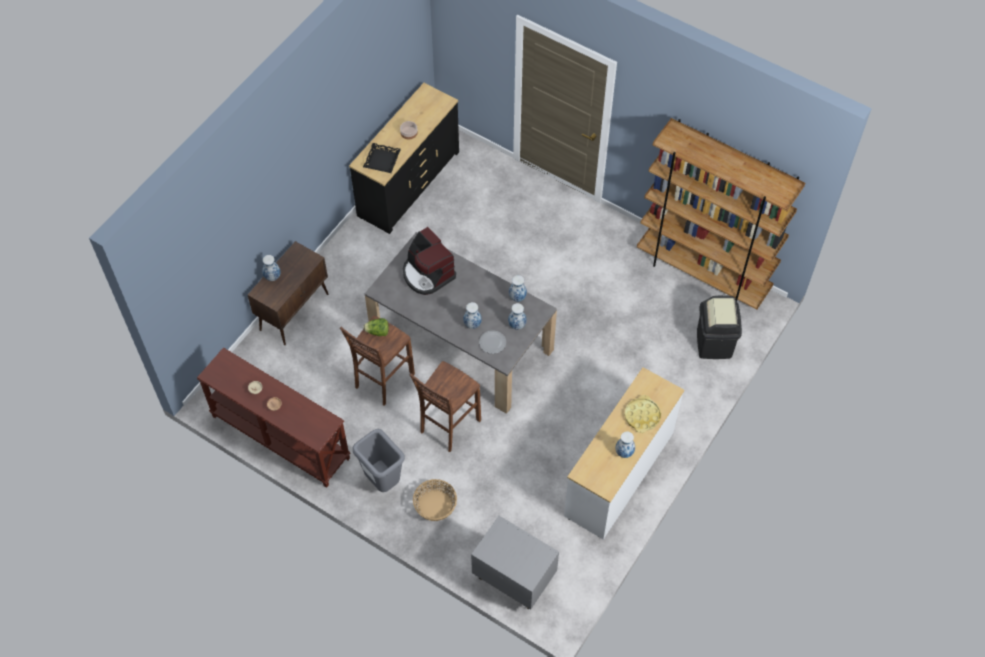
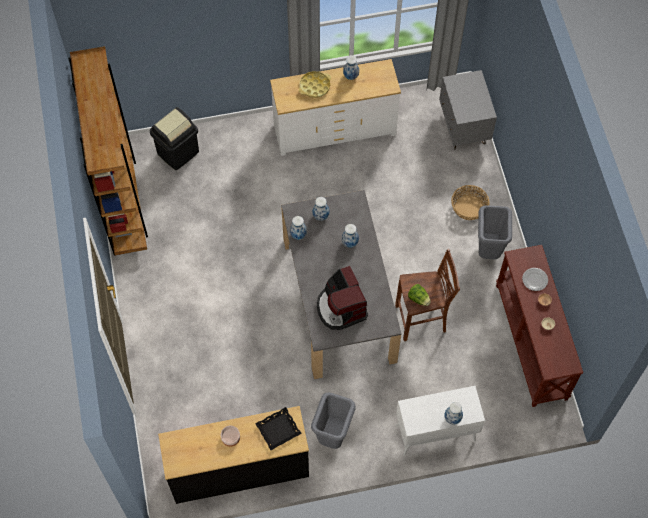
camera: 135 degrees left, 5 degrees up
(294, 311) = (434, 433): brown cabinet -> white cabinet
(366, 251) = (332, 436): none -> grey trash can
(427, 274) = (340, 308): coffee machine -> coffee machine turned 150 degrees clockwise
(448, 426) = (409, 250): brown stool -> none
(493, 342) = (350, 218): plate -> plate (534, 279)

